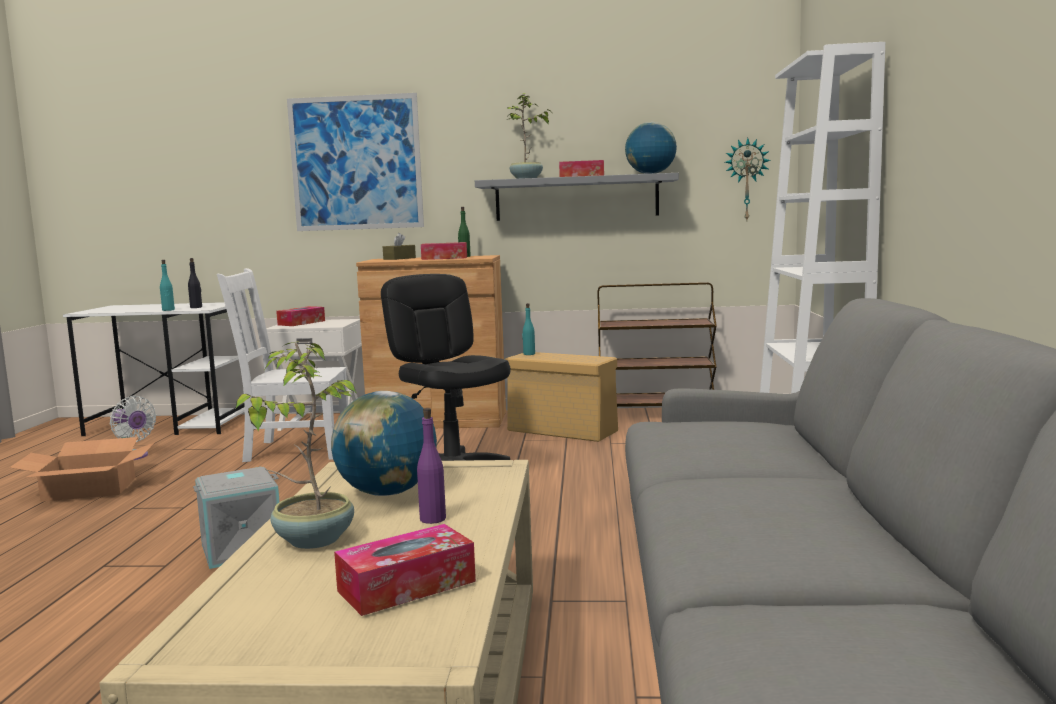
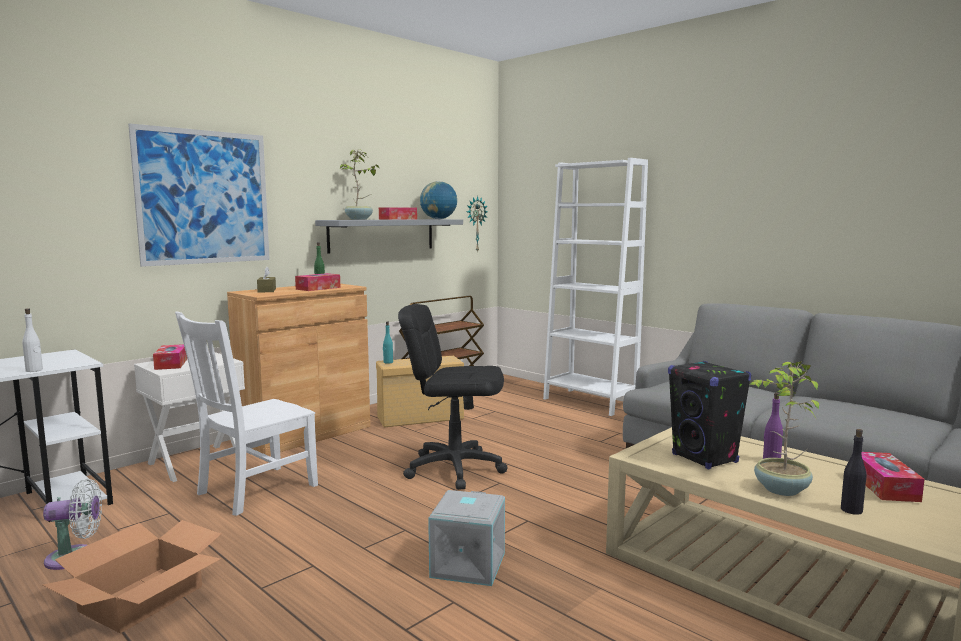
camera: 50 degrees left, 0 degrees up
(168, 310) = (34, 370): turquoise bottle -> white bottle
(196, 307) = (56, 362): black bottle -> black bottle (851, 510)
(387, 493) = (705, 459): globe -> black speaker

